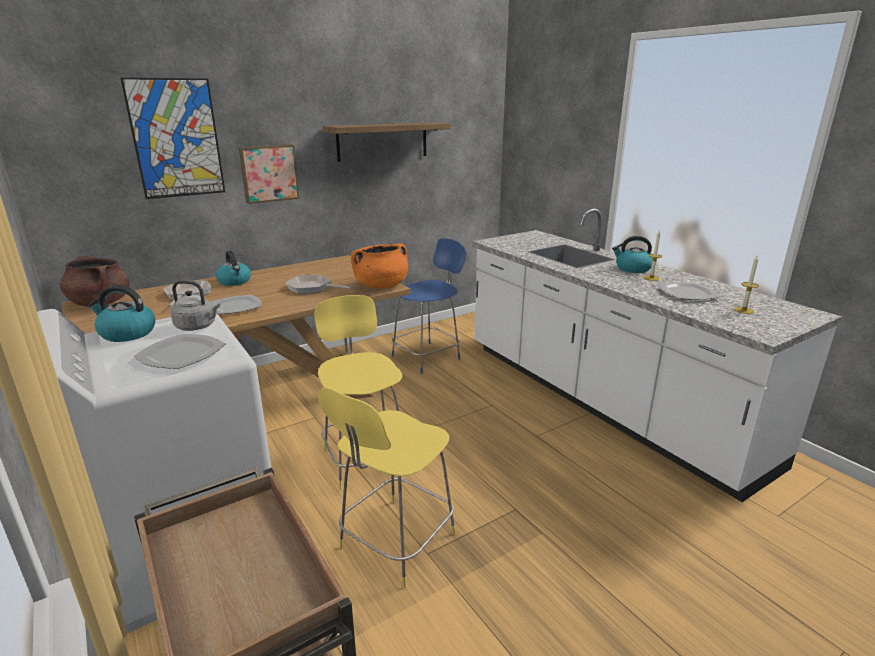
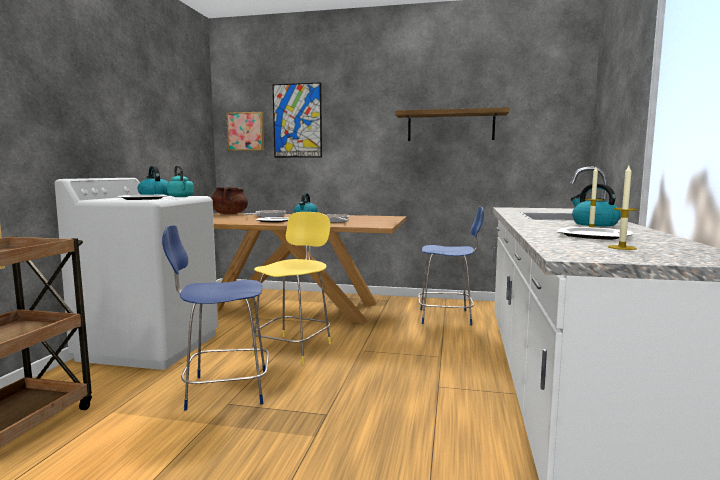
camera: 45 degrees right, 15 degrees down
(198, 326) = (181, 197): grey kettle -> turquoise kettle
(269, 173) = (353, 146): picture -> picture (246, 131)
(381, 286) = (377, 225): orange cooking pot -> none
(395, 543) = (224, 390): yellow stool -> blue stool

